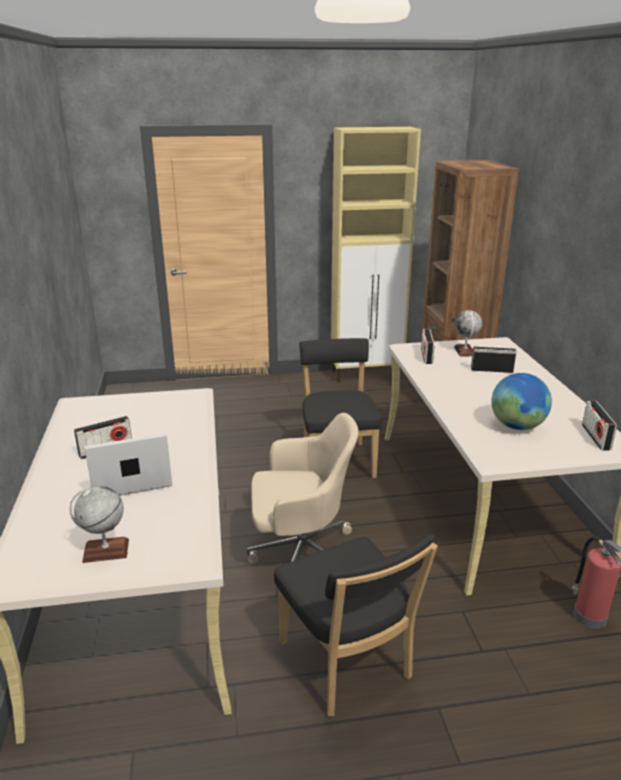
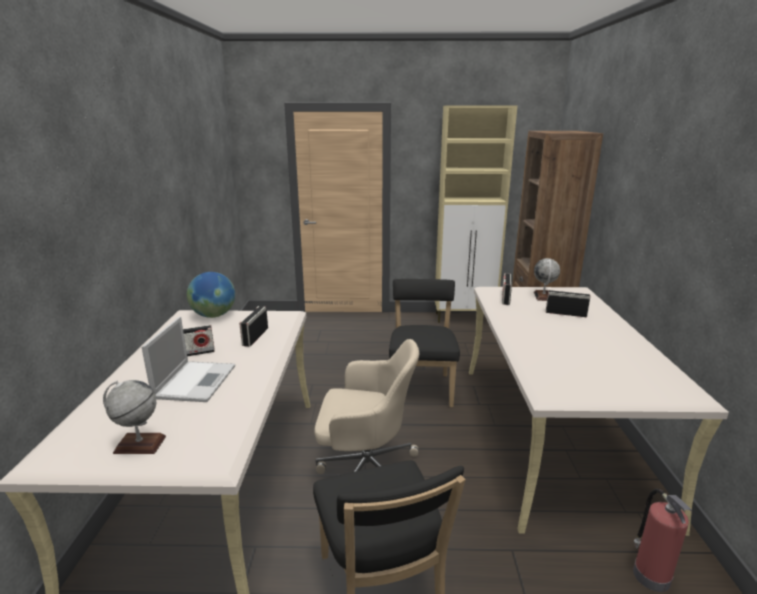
camera: 10 degrees right, 5 degrees down
(129, 479) = (196, 381): laptop -> laptop turned 105 degrees clockwise
(516, 426) = (580, 366): globe -> globe (213, 315)
(595, 437) = (664, 383): radio -> radio (255, 337)

